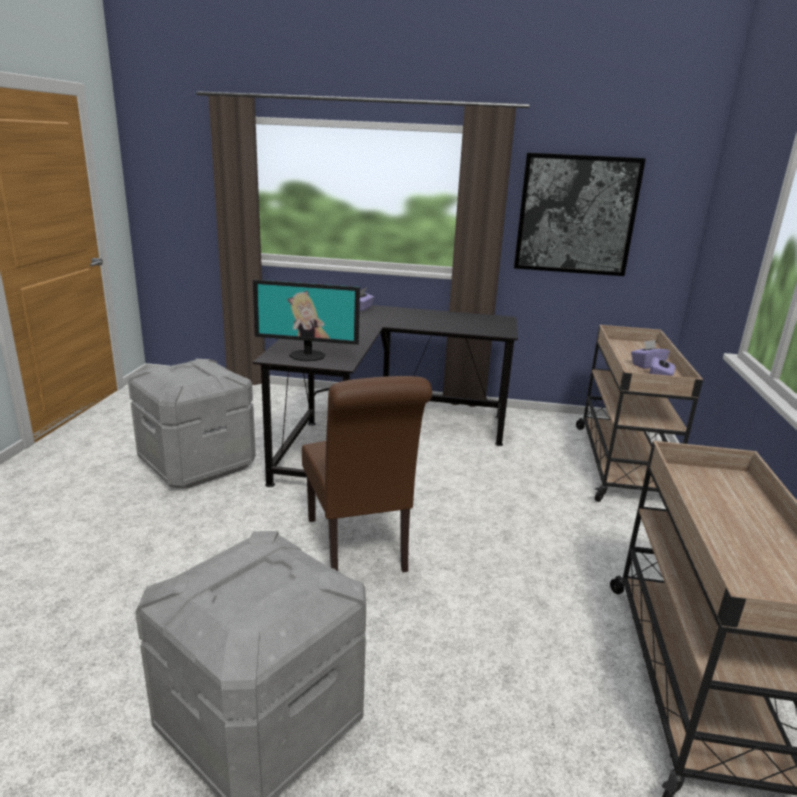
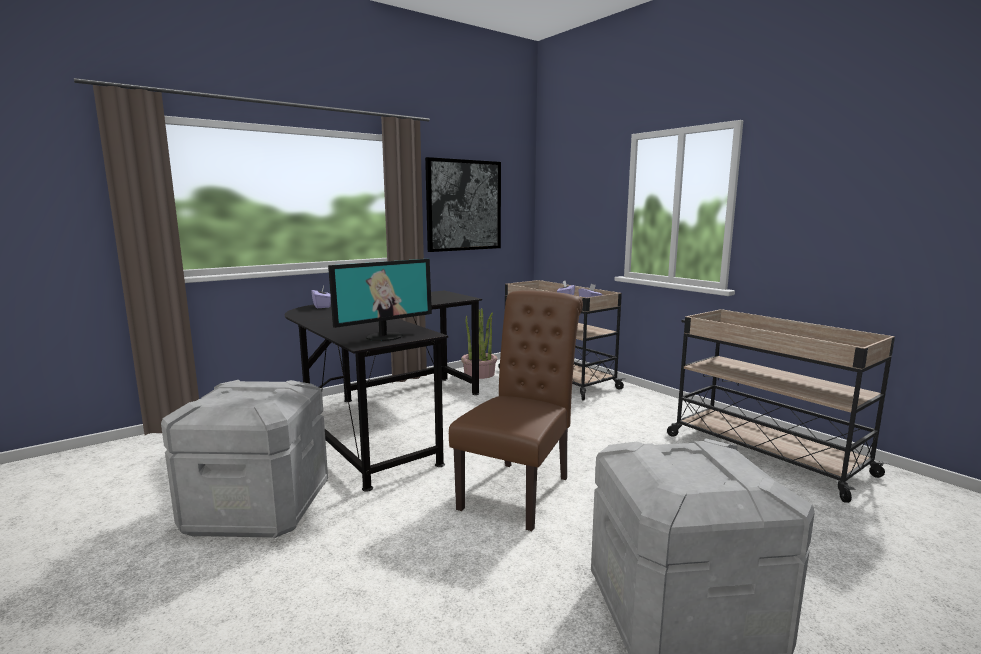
camera: 45 degrees left, 10 degrees down
(359, 548) = (520, 489): brown chair -> brown chair turned 90 degrees counterclockwise
(544, 425) = (479, 374): none -> potted plant

